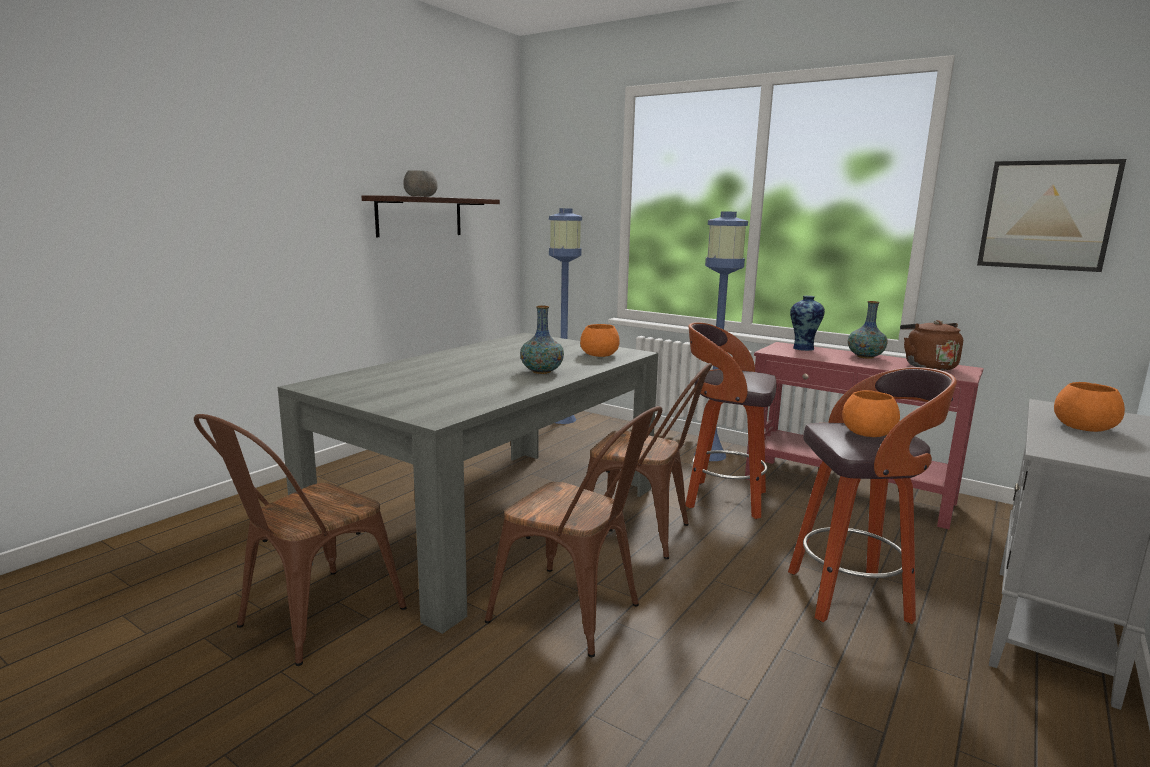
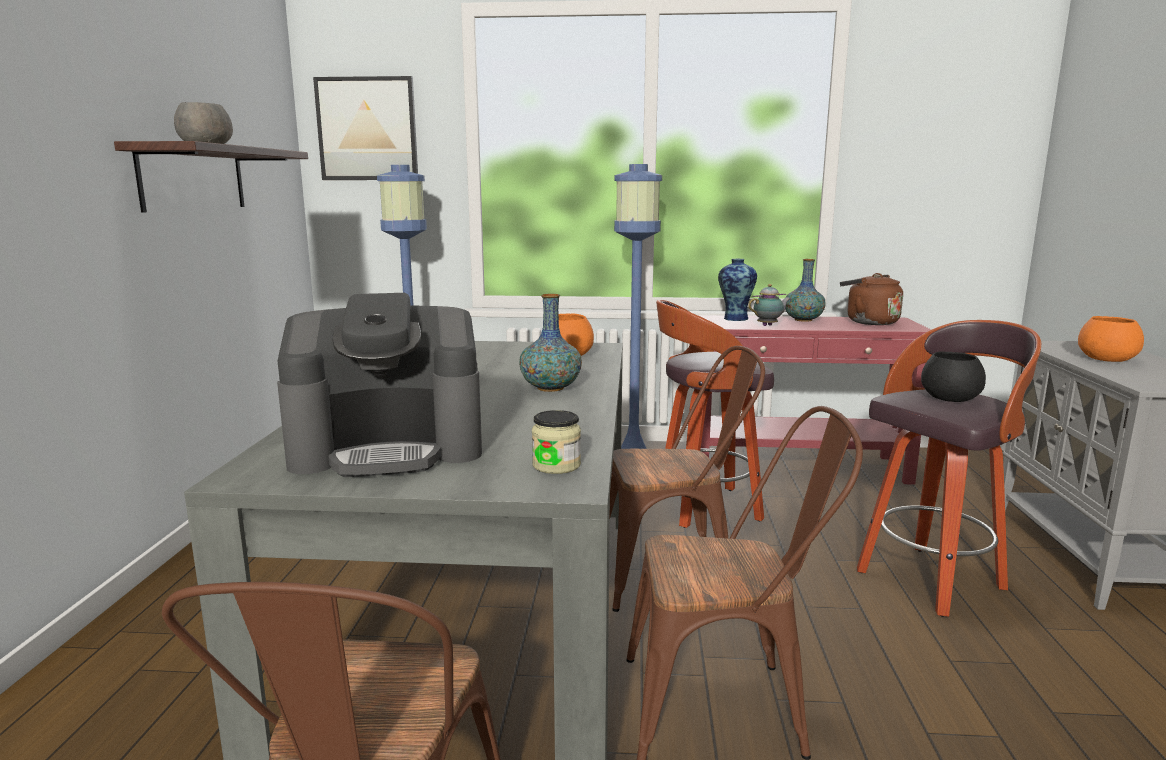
camera: 30 degrees left, 0 degrees up
(392, 385) = (389, 448): none -> coffee machine
(451, 409) = (556, 465): none -> jar
(819, 357) = (768, 325): none -> teapot
(867, 433) = (950, 398): orange bowl -> black bowl
(1046, 215) = (941, 162): picture -> picture (367, 129)

